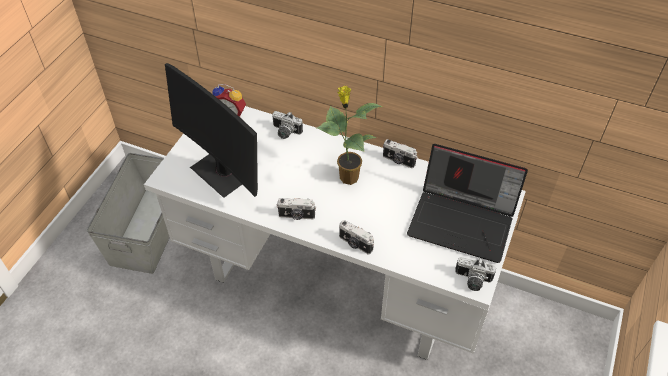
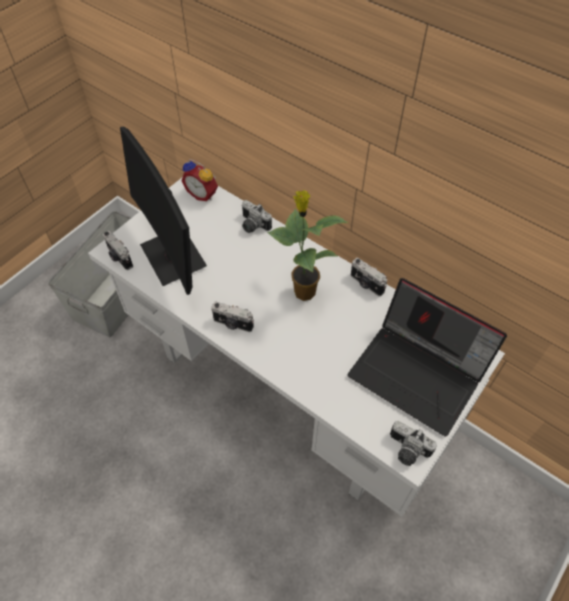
camera: 15 degrees right, 5 degrees up
(355, 244) = (286, 372): camera -> camera (119, 258)

